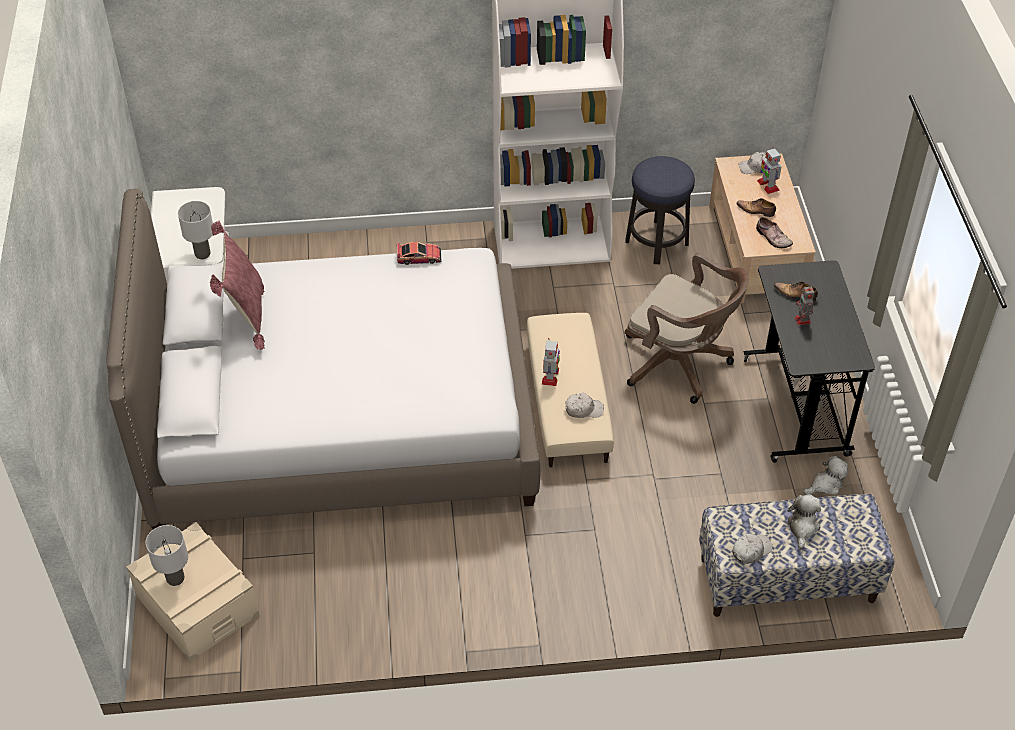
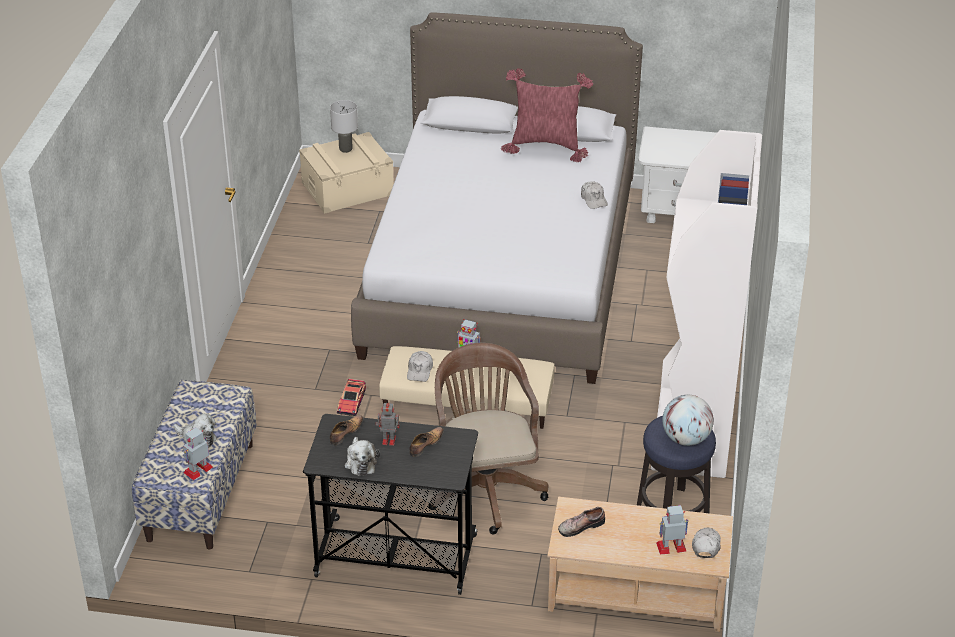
camera: 105 degrees right, 10 degrees down
(203, 254) = (651, 152): white table lamp -> none
(419, 257) = (590, 245): toy car -> toy car (351, 402)
(670, 168) = (686, 439): none -> globe
(680, 365) = (485, 487): brown office chair -> brown office chair turned 120 degrees clockwise
(751, 550) = (192, 401): white cap -> white cap (593, 199)
(756, 211) = (629, 525): shoe -> shoe (345, 433)
(826, 484) = (289, 549): plush toy -> plush toy (360, 462)
(844, 511) = (198, 469): none -> toy robot

